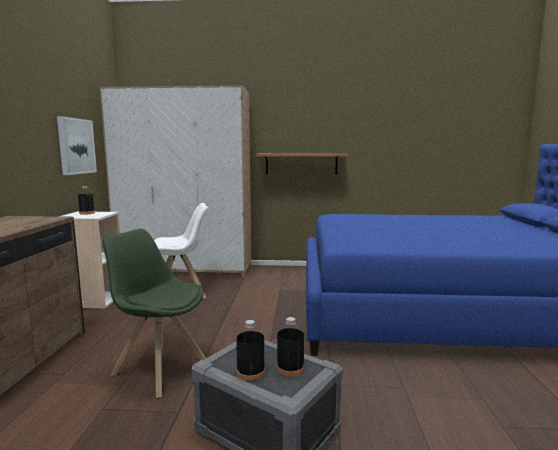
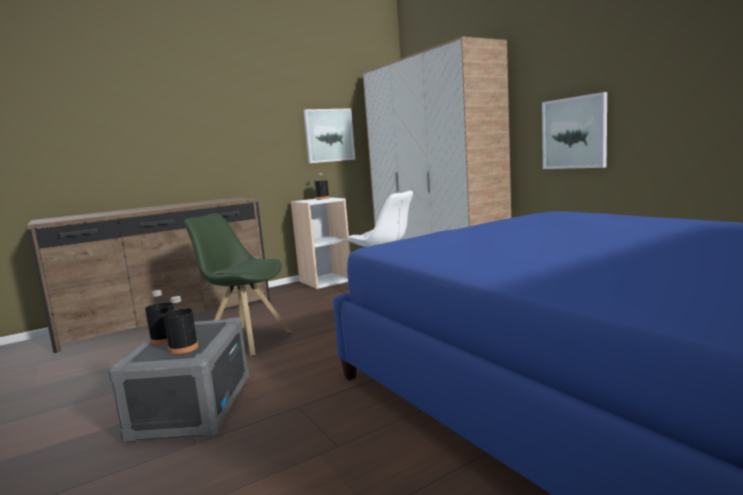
camera: 55 degrees right, 0 degrees up
(160, 369) = (247, 340): green chair -> green chair turned 60 degrees counterclockwise
(301, 163) = (574, 133): shelf -> picture

